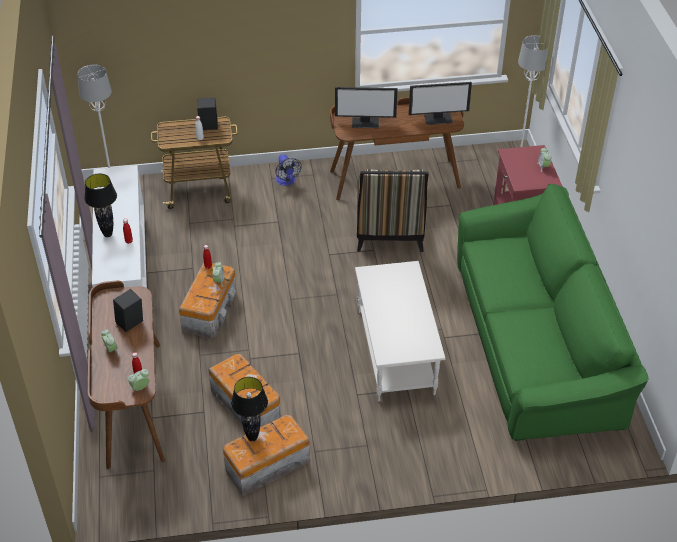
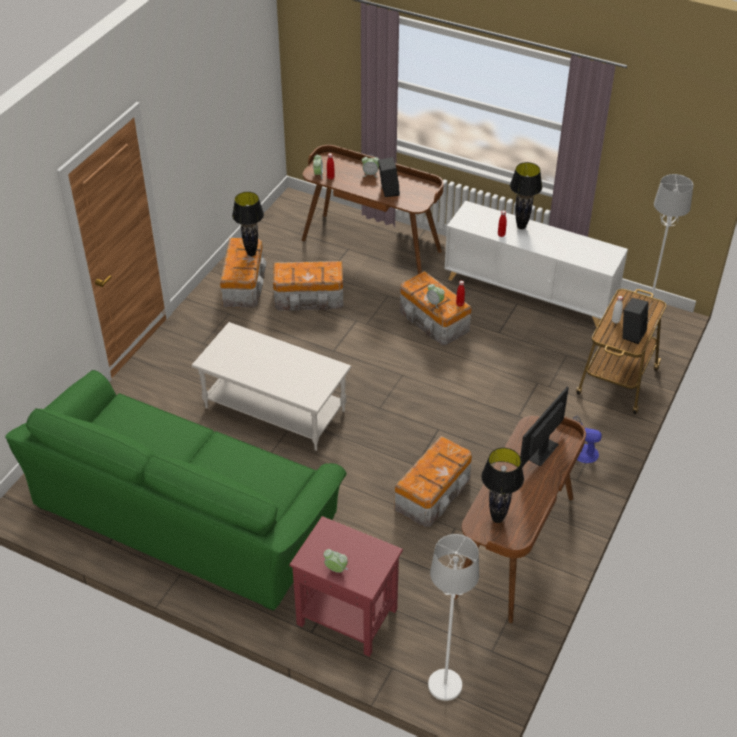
camera: 125 degrees right, 0 degrees up
(389, 230) = (434, 493): chair -> storage box
(438, 118) = (497, 519): monitor -> black table lamp

